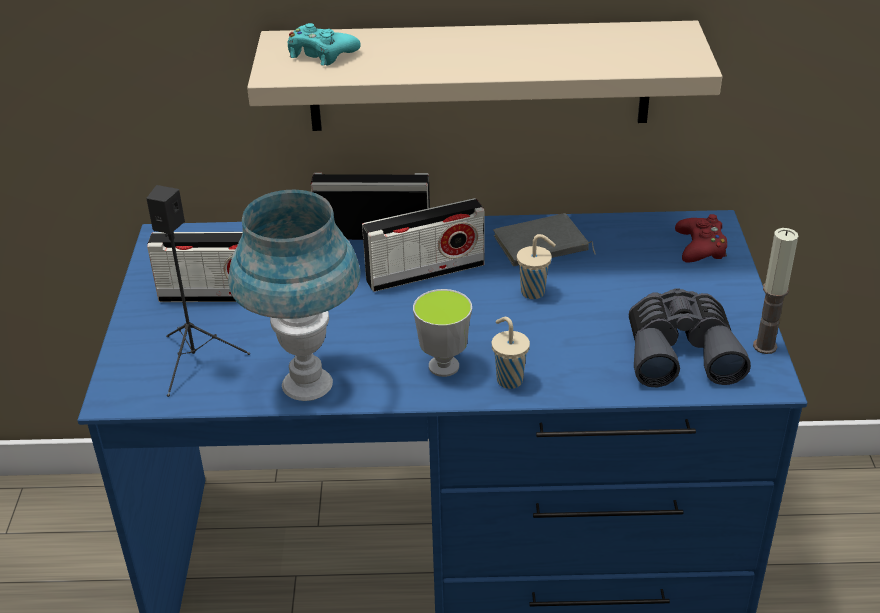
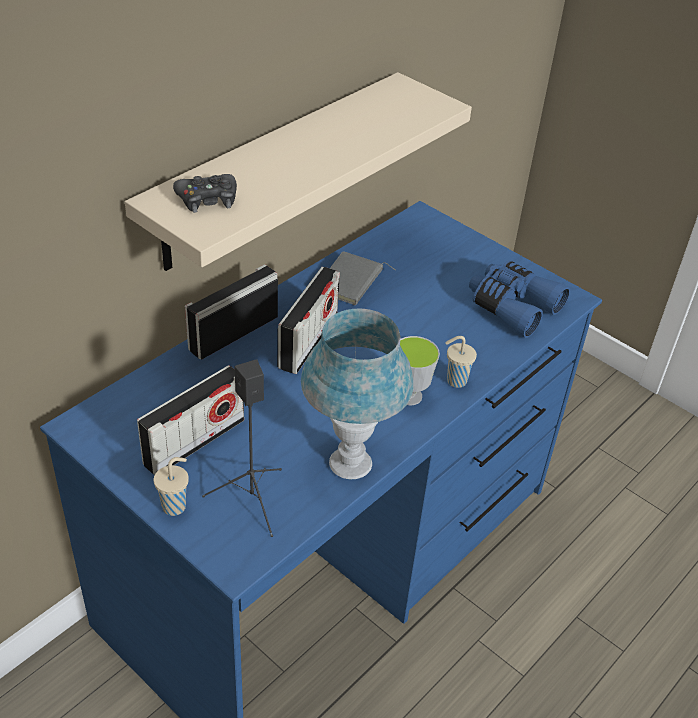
camera: 50 degrees left, 5 degrees up
(321, 54) = (207, 199): turquoise game controller -> black game controller
(534, 292) = (390, 316): beige cup -> beige cup (175, 506)
(680, 351) = (512, 306): grey binoculars -> blue binoculars
(700, 247) = (436, 234): red game controller -> none
(765, 346) = (545, 278): candle -> none

